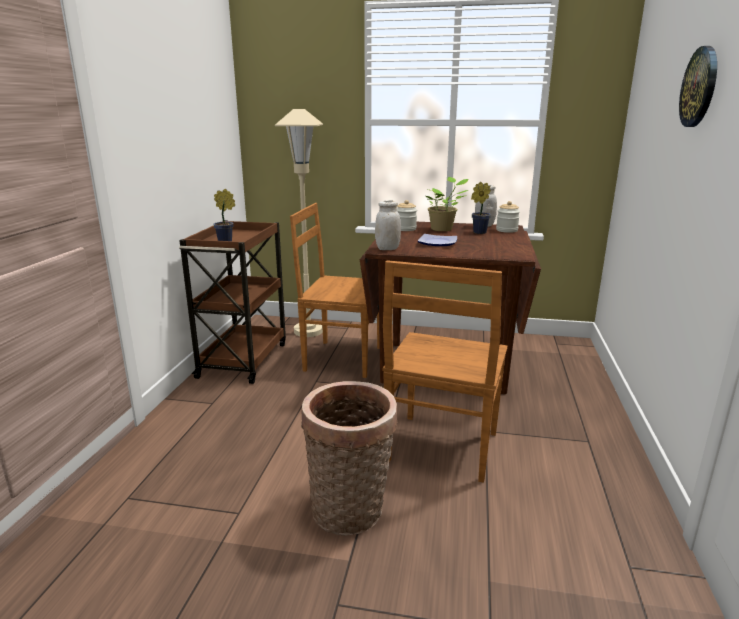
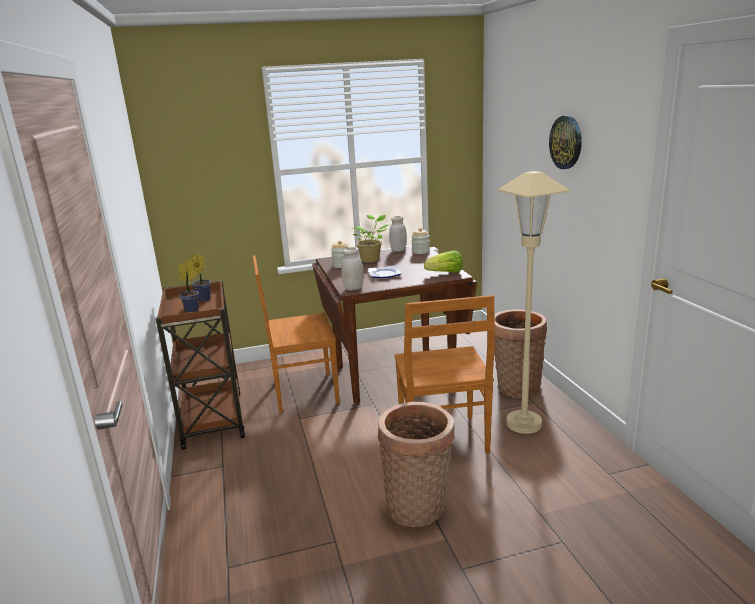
camera: 25 degrees left, 0 degrees up
(308, 331) = (250, 375): beige floor lamp -> beige floor lamp (524, 424)
(478, 232) = (402, 258): potted plant -> potted plant (202, 300)
(507, 252) = (445, 273): none -> lettuce
(579, 418) = (516, 387): none -> basket

